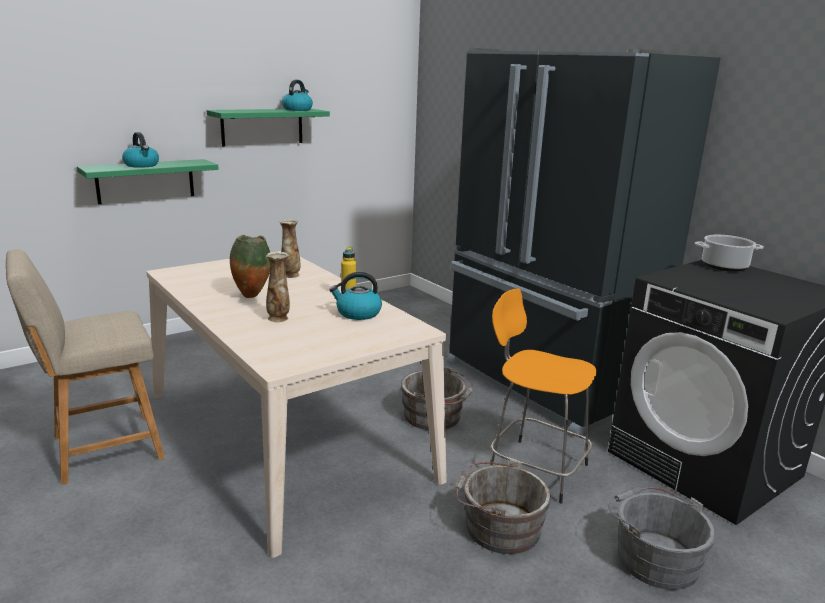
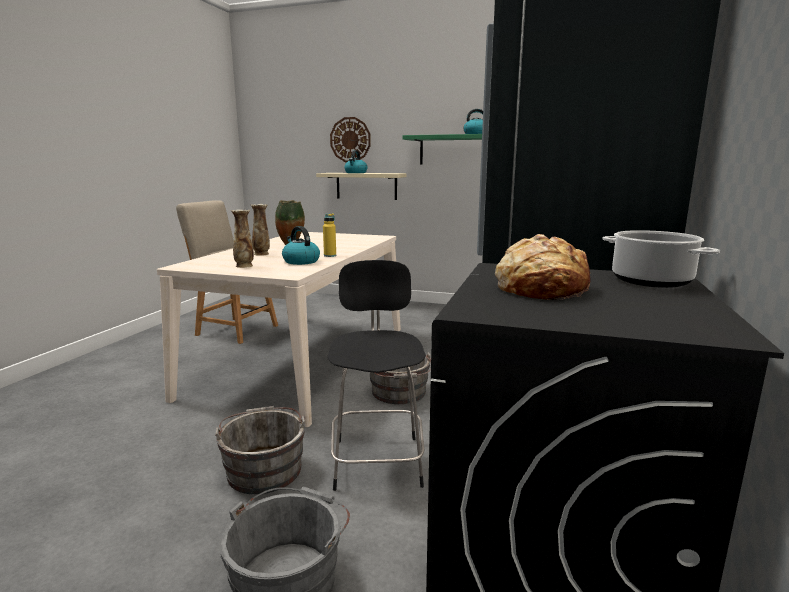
camera: 55 degrees right, 5 degrees down
(112, 114) = (350, 140): none -> wall clock
(145, 181) = (366, 186): green shelf -> beige shelf
(290, 275) = (346, 243): vase -> vase (244, 266)
(534, 468) = (377, 459): orange stool -> black stool
(728, 287) = (541, 288): none -> bread

